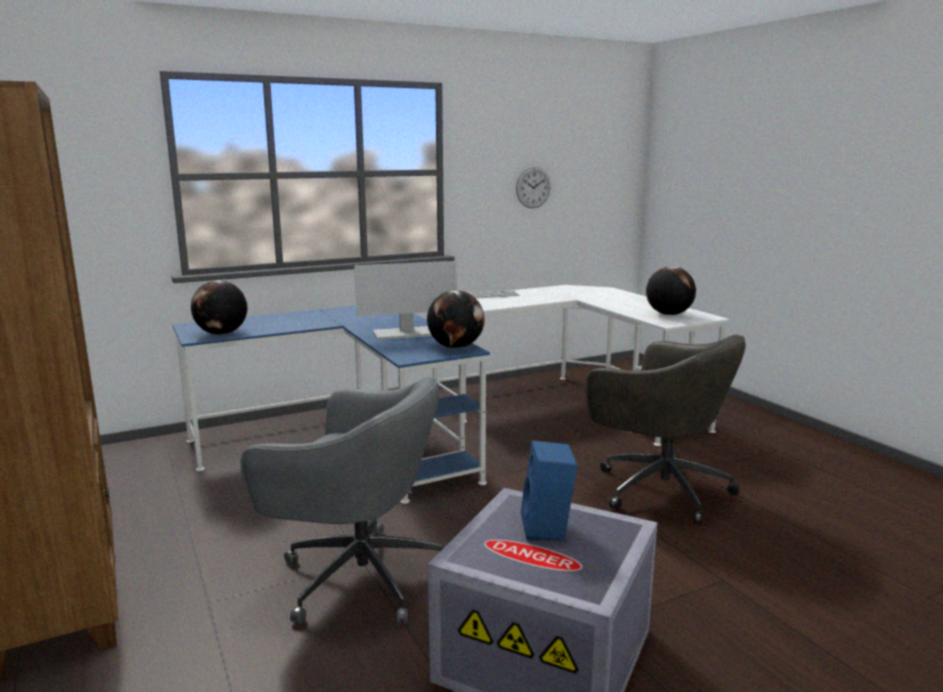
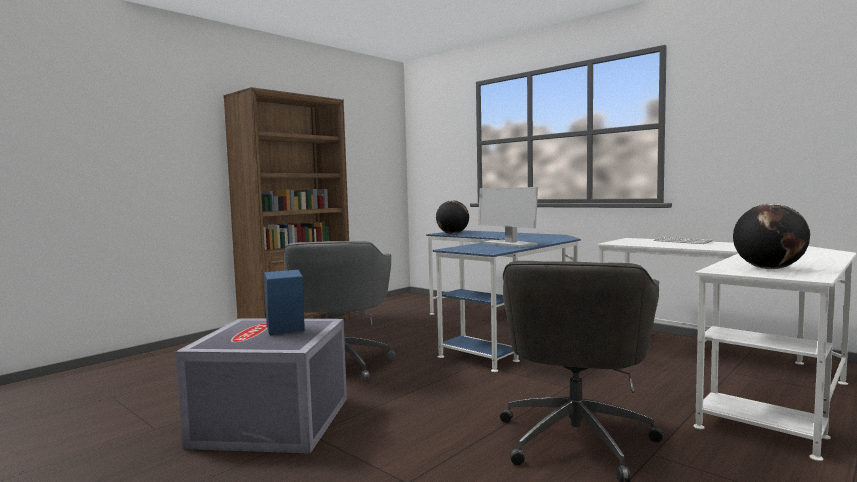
camera: 70 degrees right, 10 degrees down
(455, 347) = (492, 250): globe -> none
(533, 187) = (781, 133): wall clock -> none

